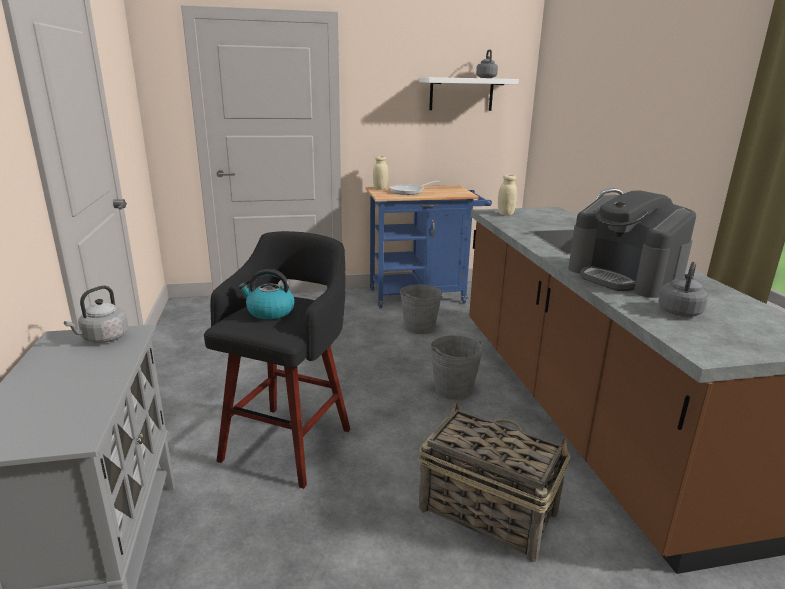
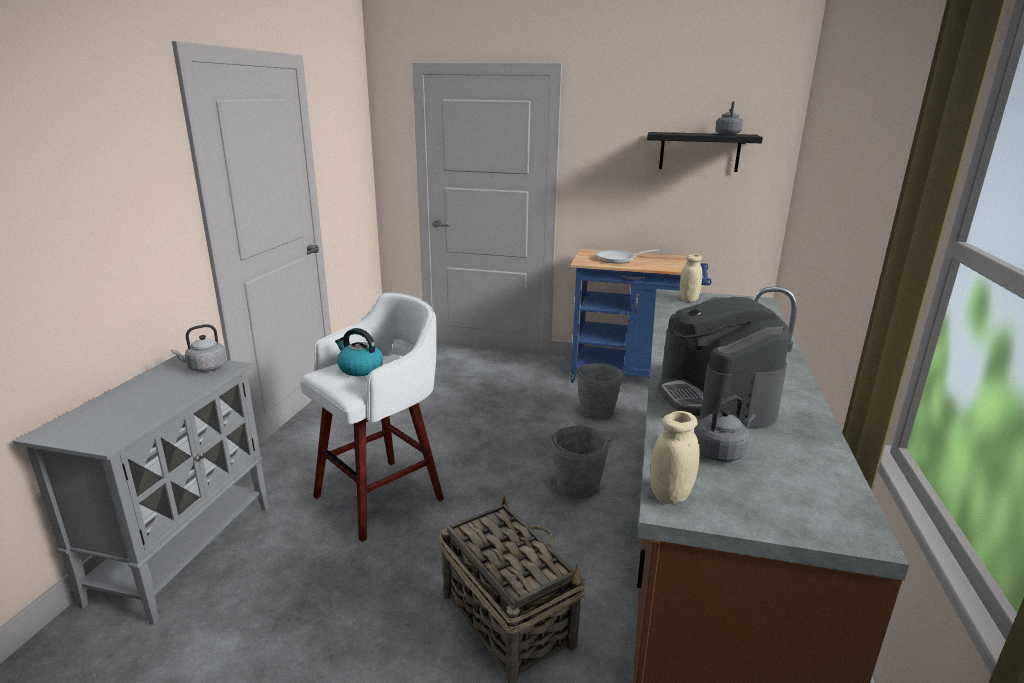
camera: 25 degrees right, 0 degrees up
(289, 442) = (382, 496): black stool -> white stool
(380, 188) = (592, 253): beige jar -> beige jar (670, 495)
(461, 94) = (699, 152): white shelf -> black shelf

